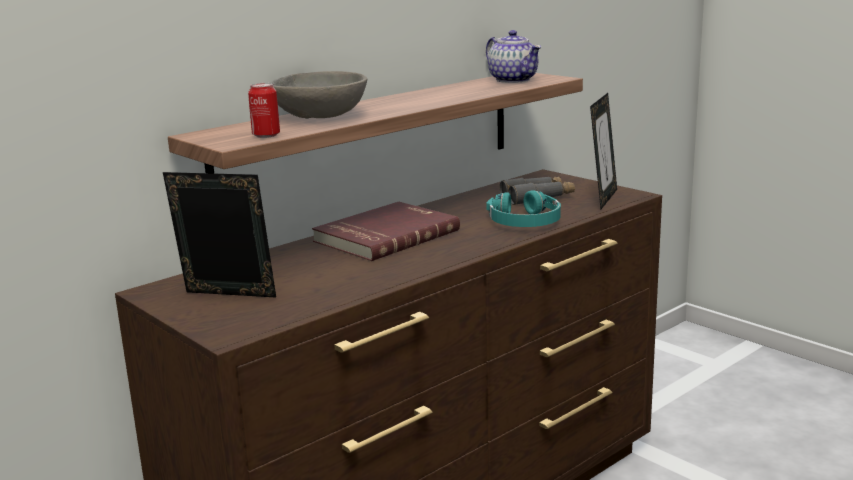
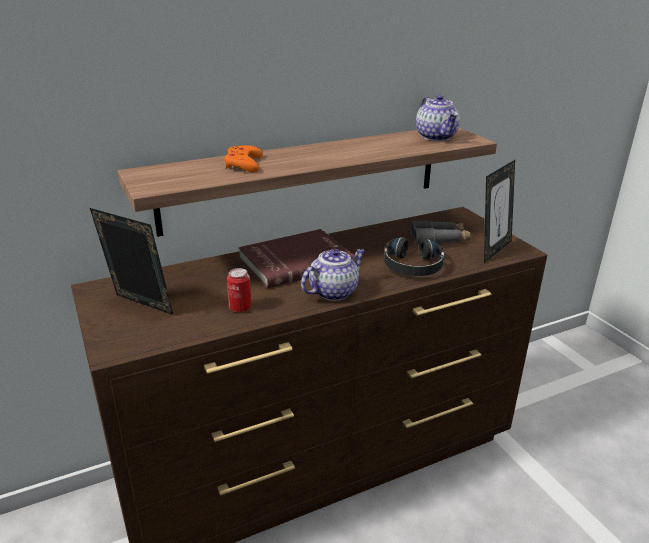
camera: 15 degrees right, 10 degrees up
(266, 135) = (184, 182): can -> can (240, 308)
(319, 117) = (244, 164): grey bowl -> orange game controller
(452, 253) = (334, 291): none -> teapot
(525, 222) = (413, 266): turquoise headphones -> black headphones

